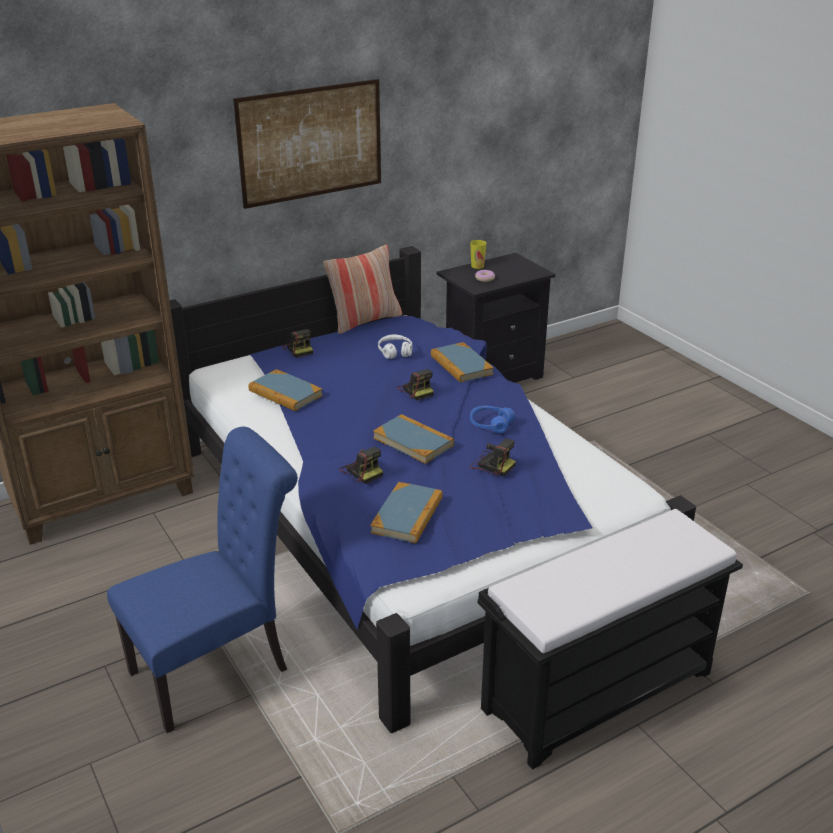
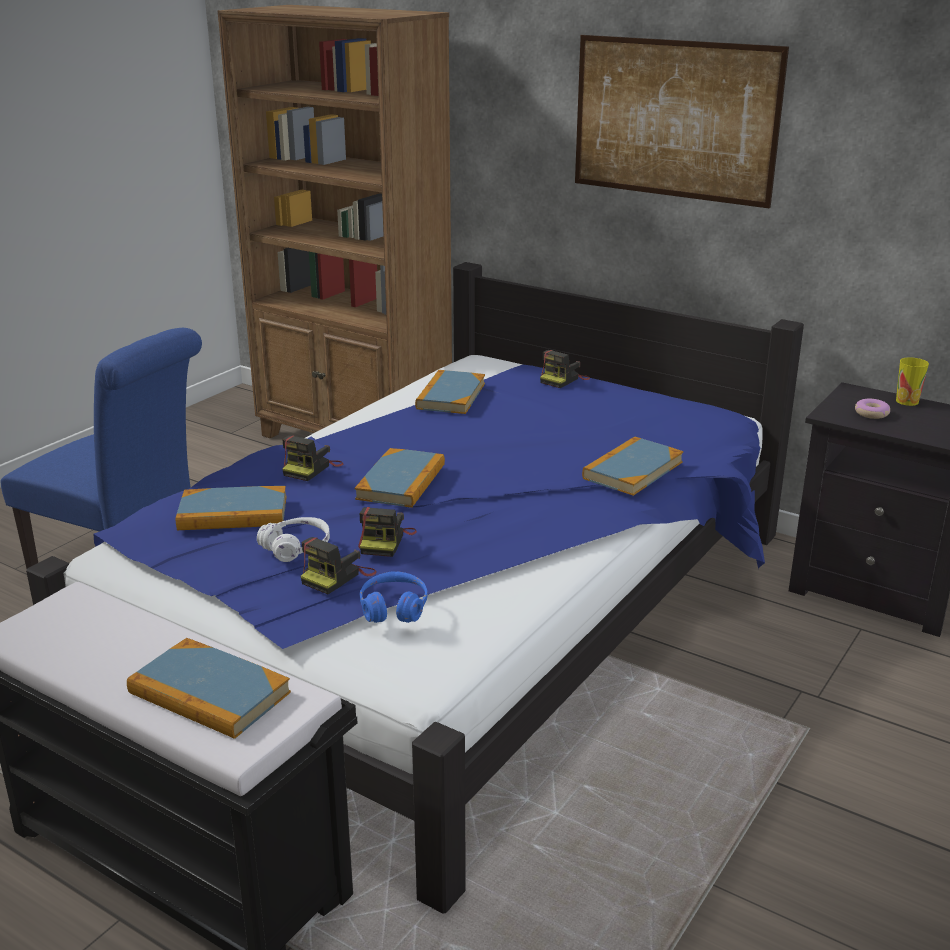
camera: 65 degrees right, 5 degrees down
(364, 320) = (686, 395): pillow -> none
(395, 352) = (618, 425): white headphones -> white headphones (296, 548)
(416, 390) = (533, 458): camera -> camera (337, 576)
(490, 425) = (492, 521): blue headphones -> blue headphones (394, 608)
(656, 550) = (209, 693): none -> book

